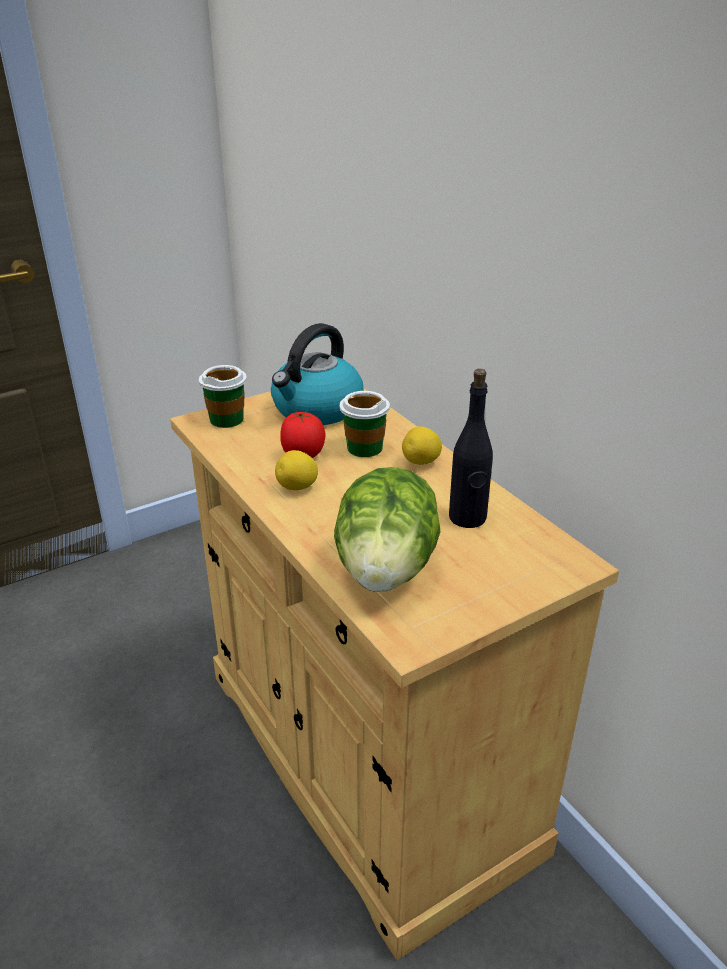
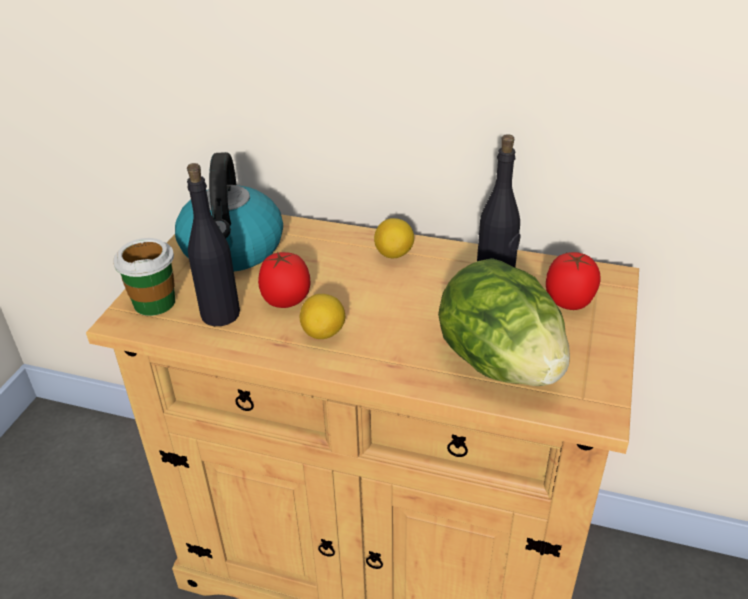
camera: 40 degrees left, 5 degrees up
(253, 444) = (220, 314): none -> black bottle
(364, 448) = (329, 265): cup -> none
(510, 561) = (569, 302): none -> tomato

